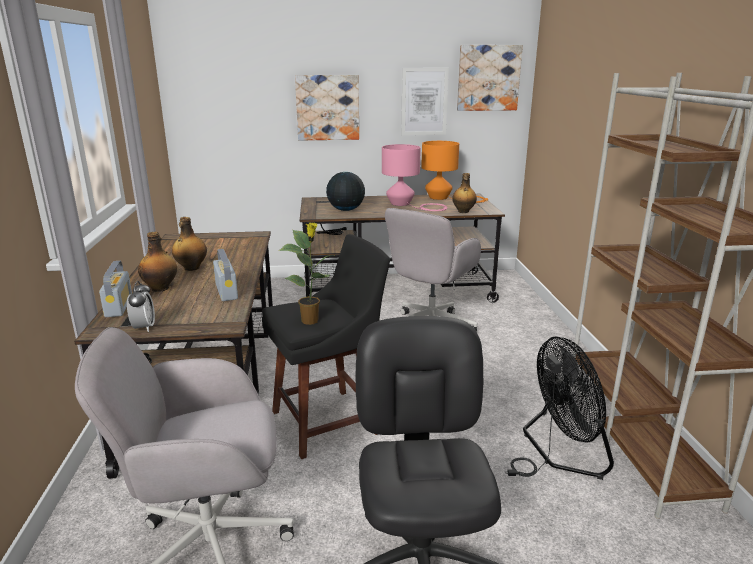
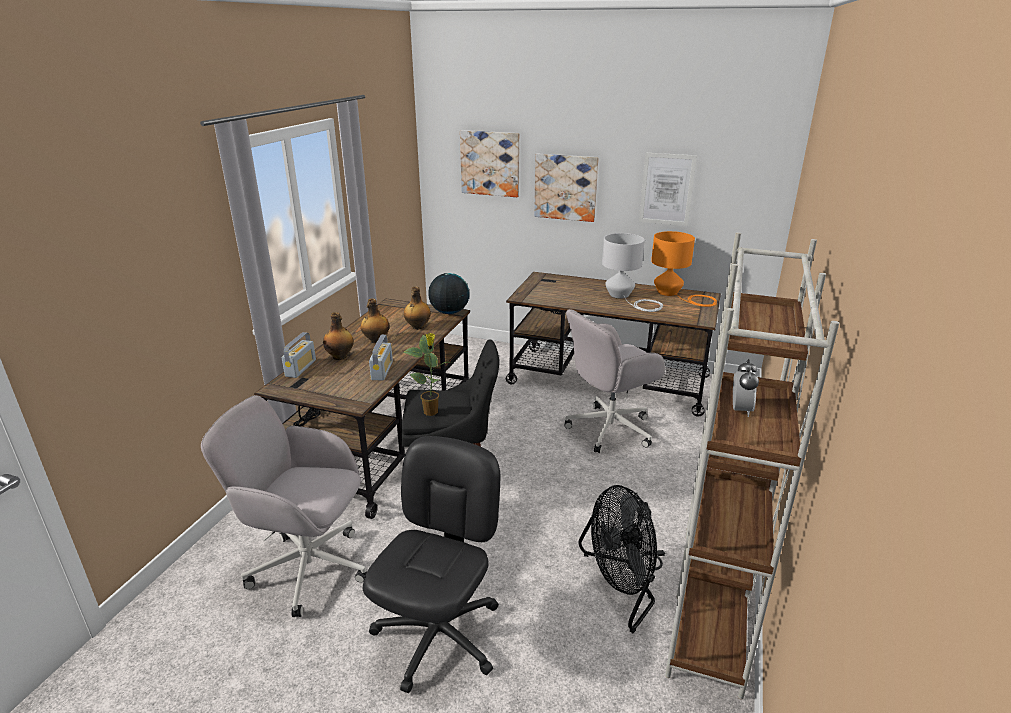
camera: 25 degrees right, 5 degrees up
(144, 328) = (302, 392): alarm clock -> alarm clock (740, 410)
(345, 210) = (558, 295): globe -> globe (449, 312)
(412, 205) = (630, 299): pink table lamp -> grey table lamp
(463, 211) = (673, 317): bottle -> bottle (417, 327)
(488, 78) = (743, 169): picture -> picture (490, 163)
(552, 449) = (624, 582): black fan -> black fan turned 150 degrees clockwise

